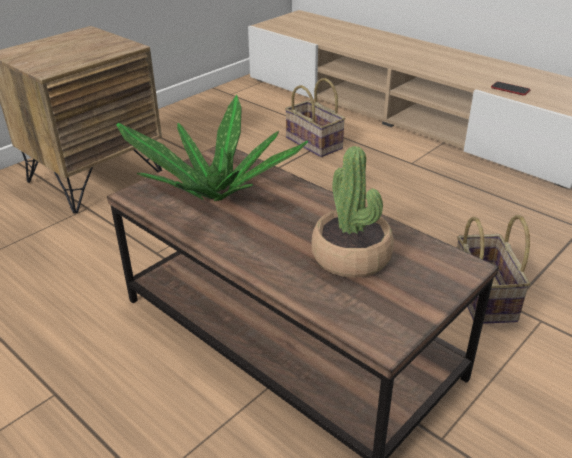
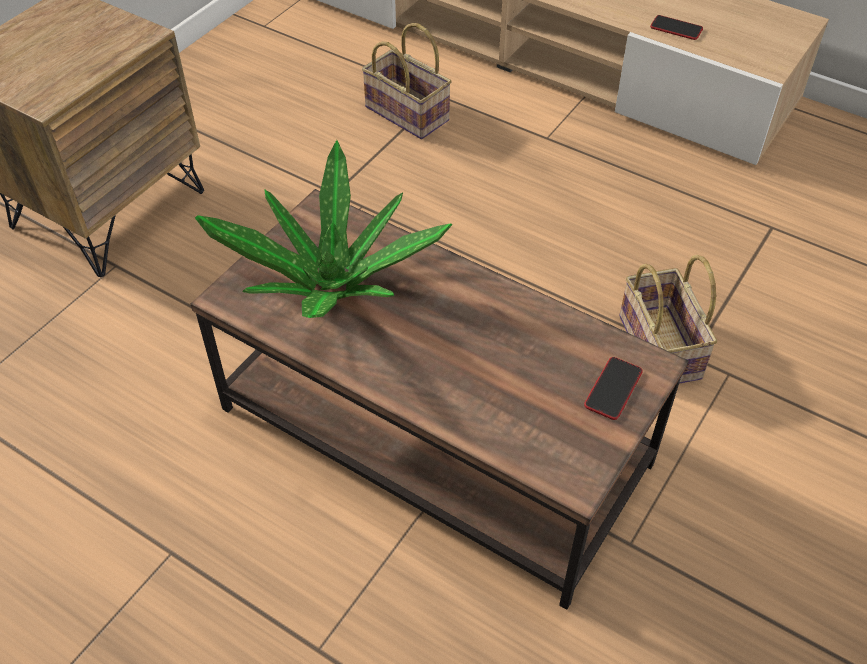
camera: 10 degrees left, 15 degrees up
(351, 256) = (520, 367): potted plant -> none
(429, 279) = (613, 389): none -> phone

